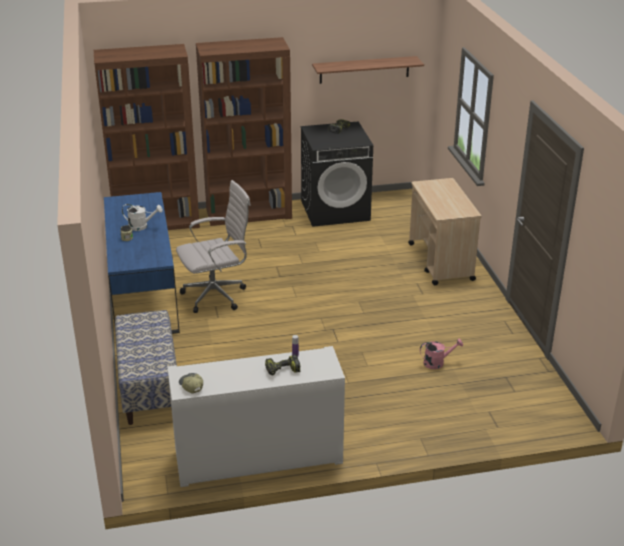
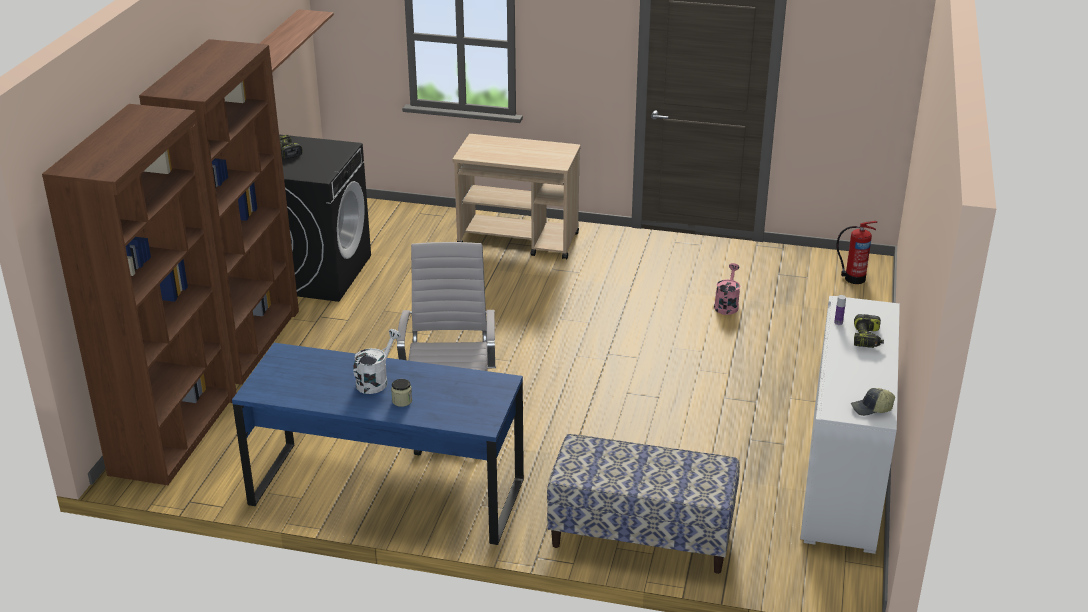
camera: 65 degrees left, 0 degrees up
(536, 415) = (853, 278): none -> fire extinguisher

